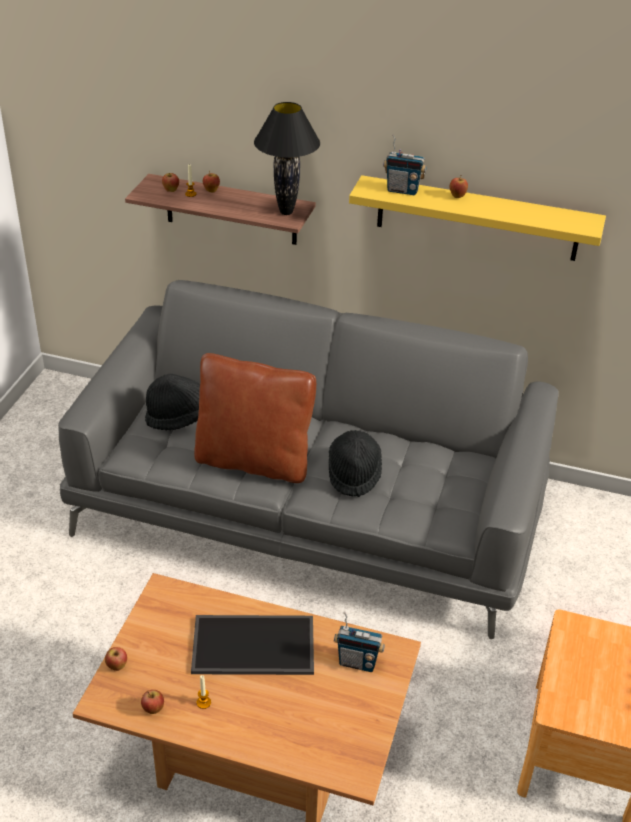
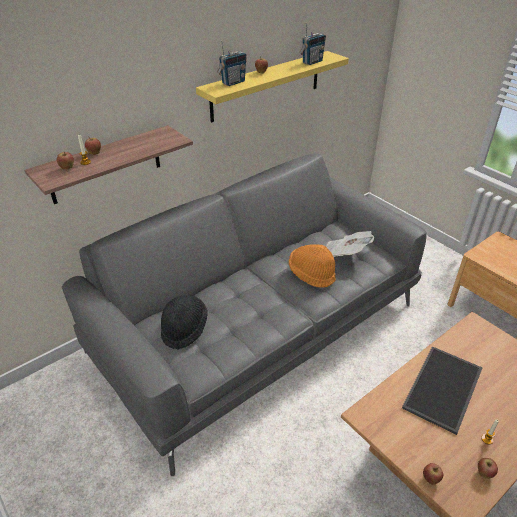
camera: 55 degrees left, 0 degrees up
(254, 461) = (261, 312): brown pillow -> none
(287, 212) = (166, 137): black table lamp -> none
(354, 473) = (311, 274): black hat -> orange hat
(357, 662) = (479, 345): radio -> radio (312, 62)
(425, 488) = (346, 253): none -> newspaper

